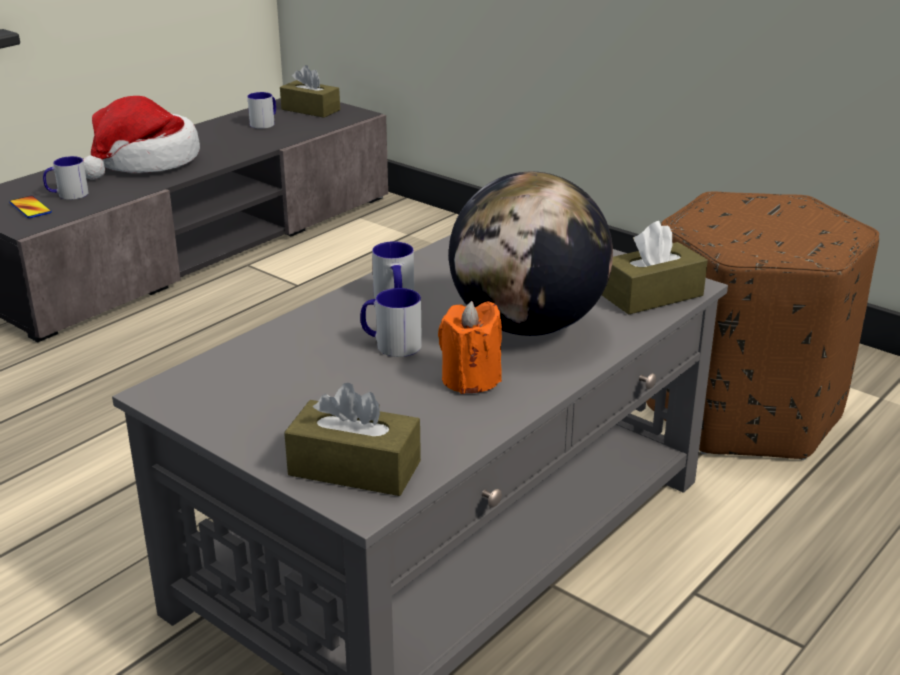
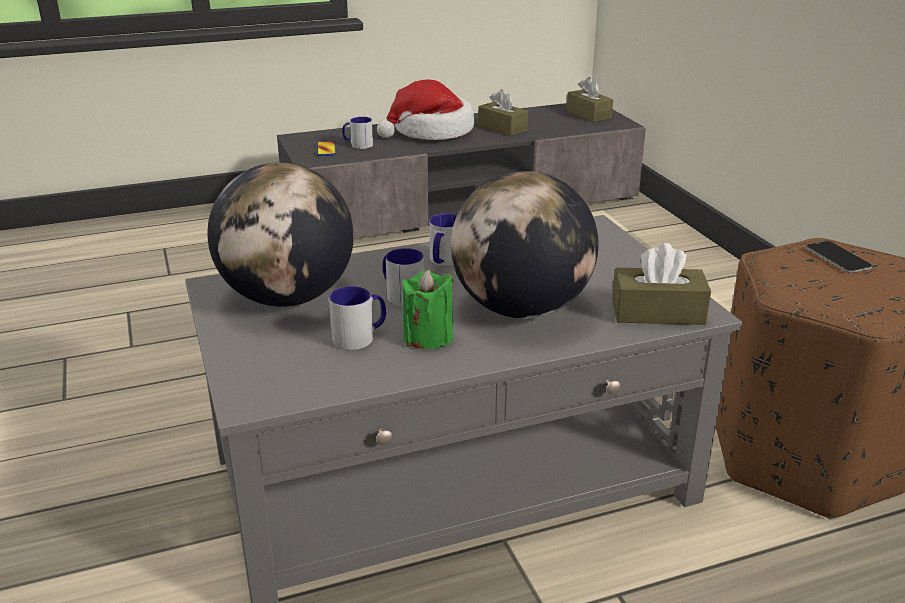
camera: 30 degrees right, 0 degrees up
(265, 123) = (543, 119): mug -> mug (360, 337)
(269, 382) = (287, 298): none -> globe
(354, 468) = (270, 376): brown tissue box -> brown tissue box (502, 128)
(470, 379) = (428, 337): orange candle -> green candle
(745, 207) = (837, 258): none -> phone

